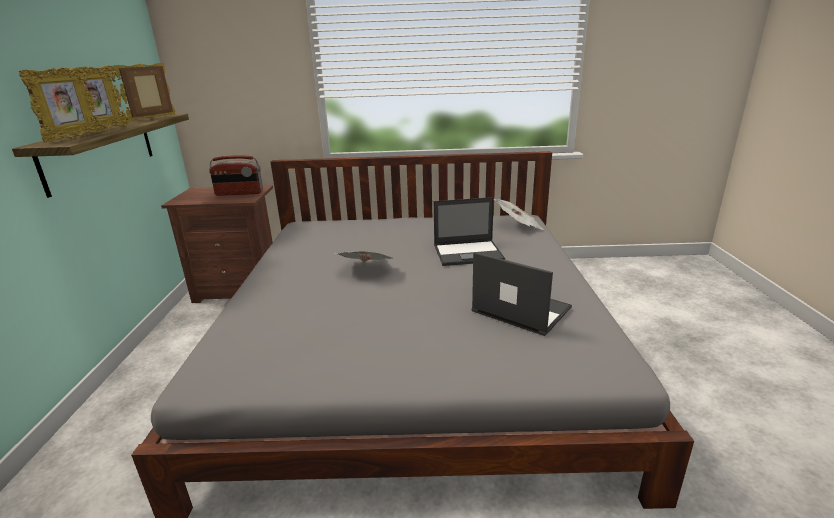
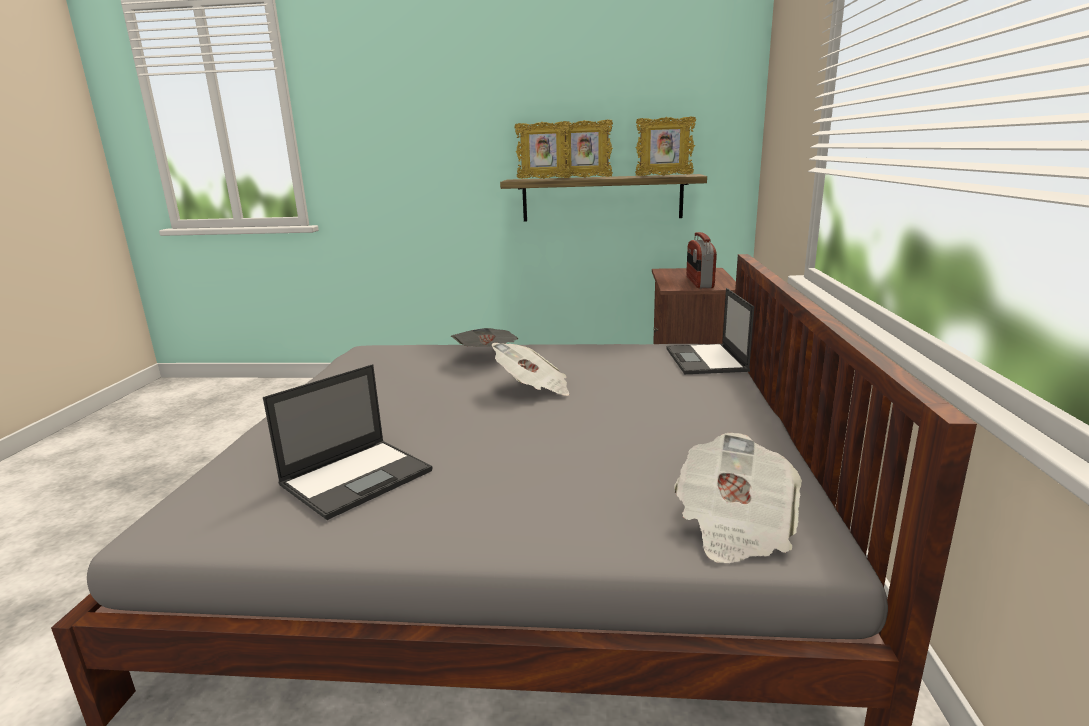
camera: 95 degrees right, 5 degrees down
(153, 118) = (664, 175): picture frame -> picture frame turned 150 degrees clockwise
(277, 296) = (487, 356): none -> newspaper
(469, 253) = (575, 455): laptop -> laptop (706, 360)

